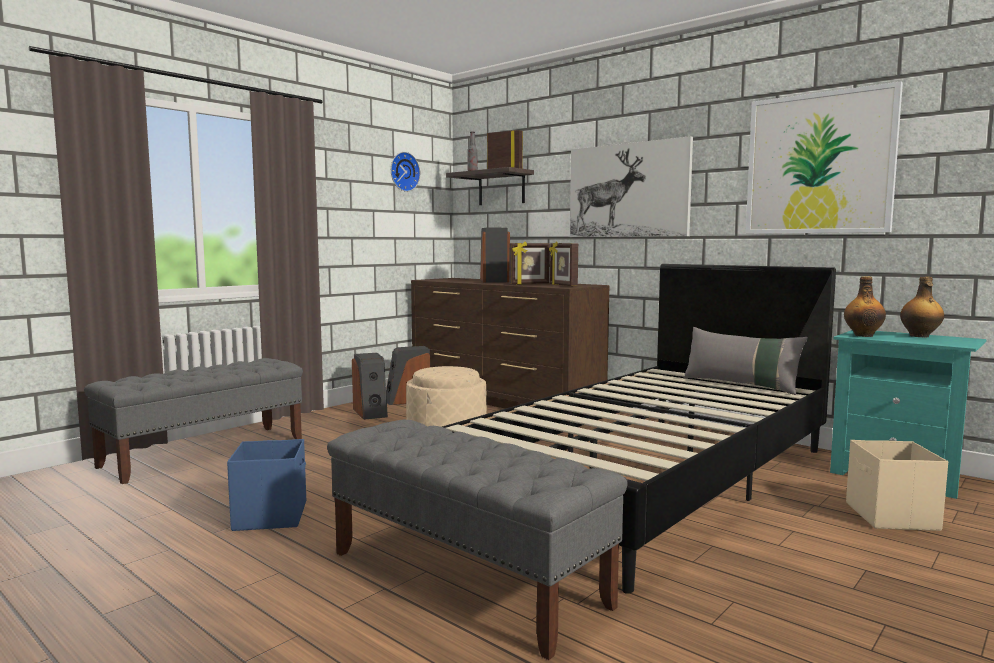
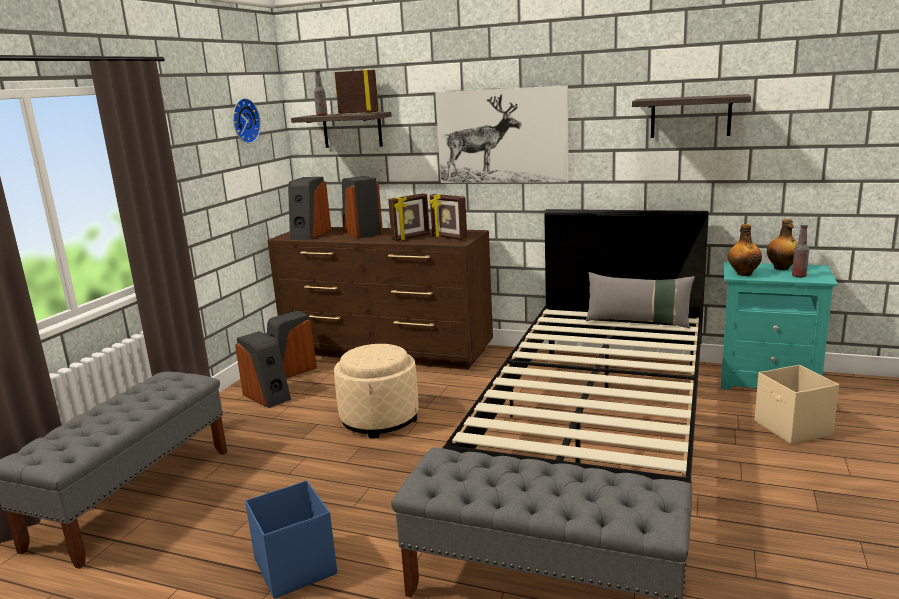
camera: 20 degrees left, 10 degrees up
(450, 280) = (310, 234): none -> speaker
(819, 164) = (690, 116): picture -> shelf
(932, 341) = (799, 276): none -> bottle

